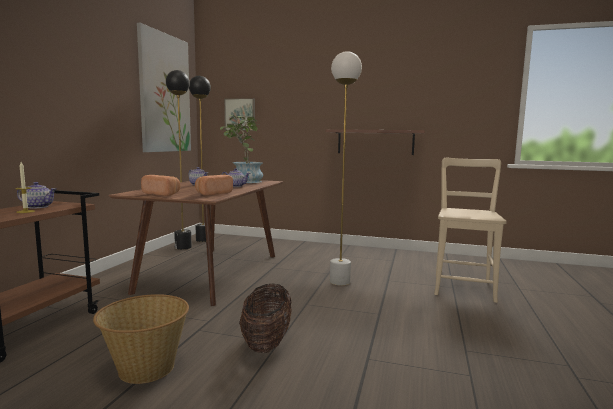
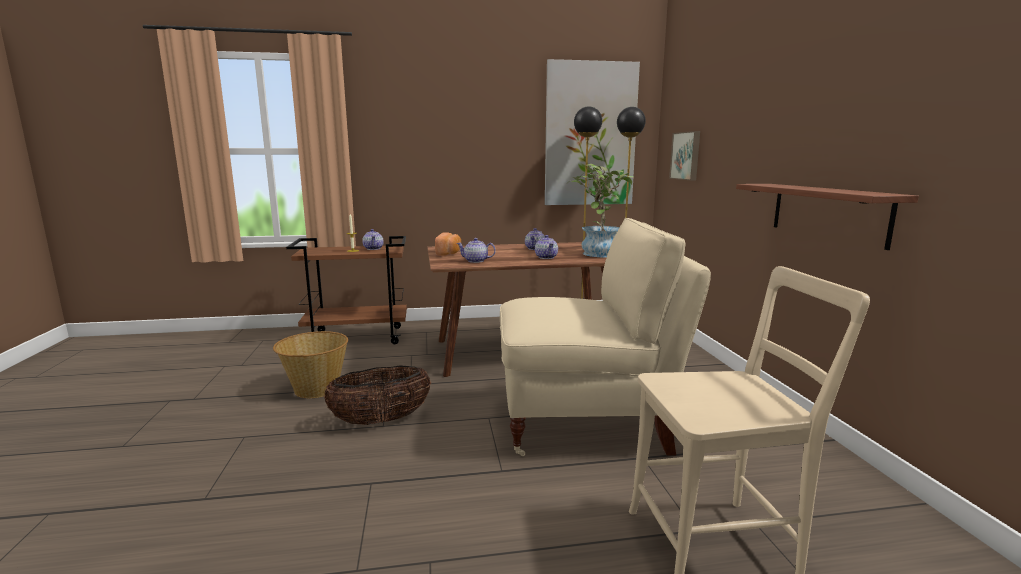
camera: 65 degrees right, 5 degrees up
(212, 193) = (476, 261): bread -> teapot
(340, 282) = (587, 422): white floor lamp -> beige chair

